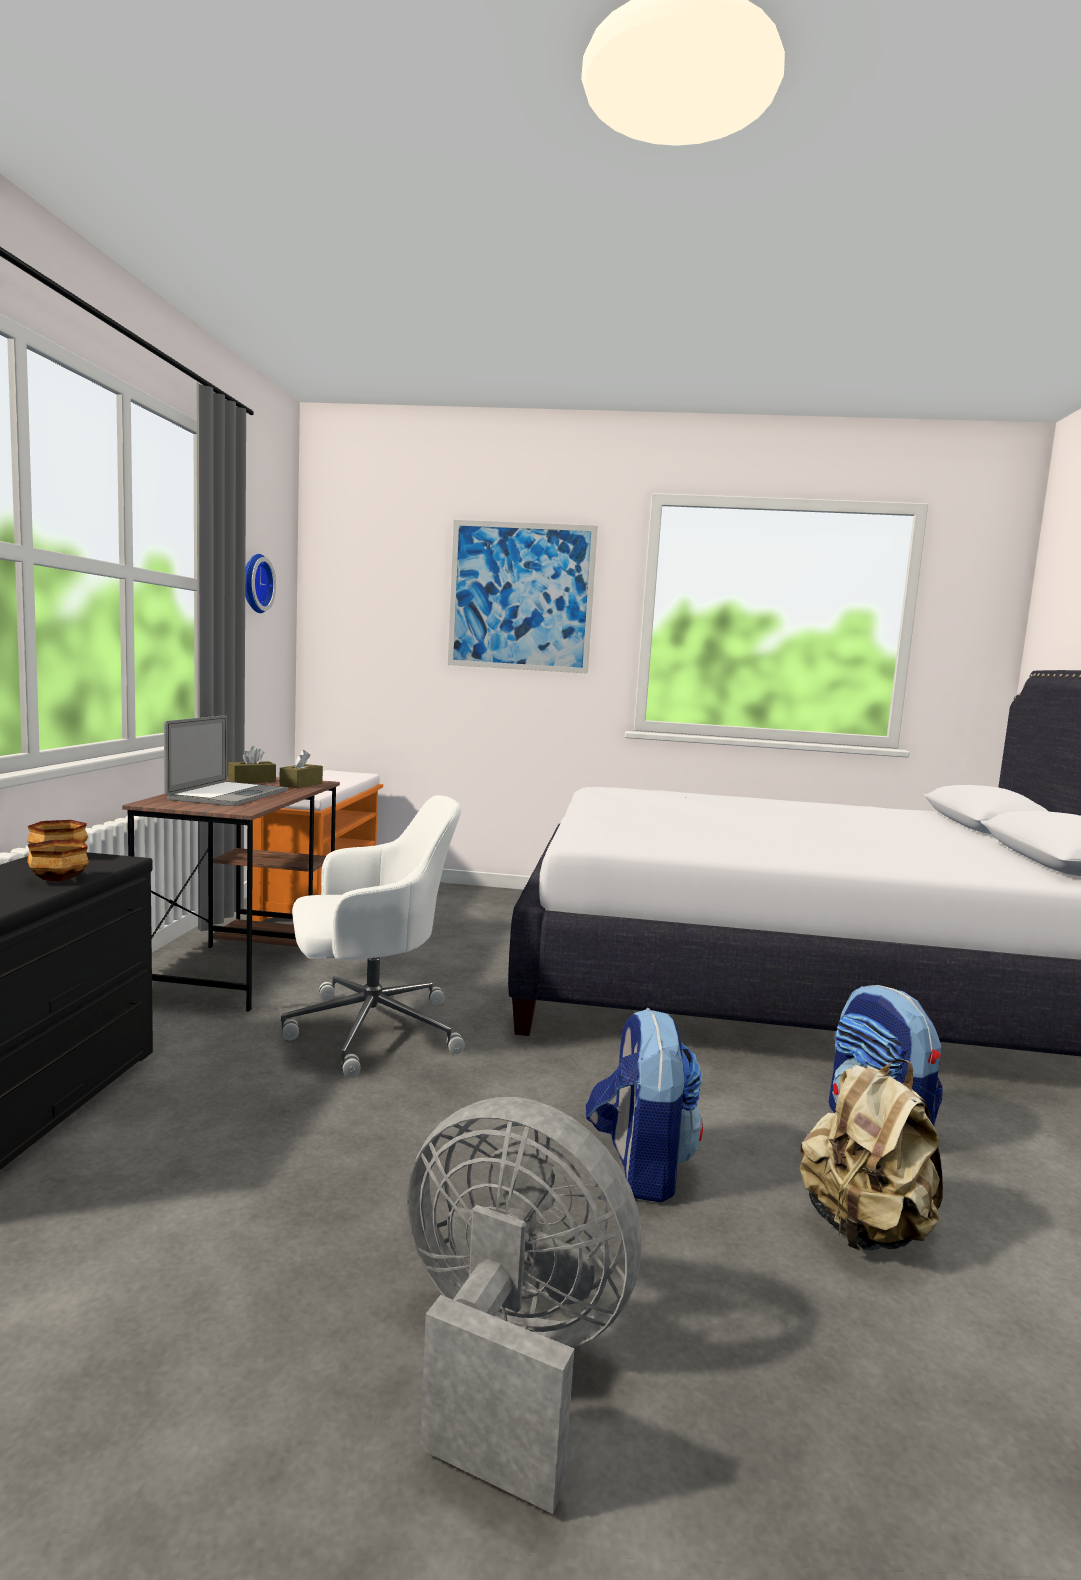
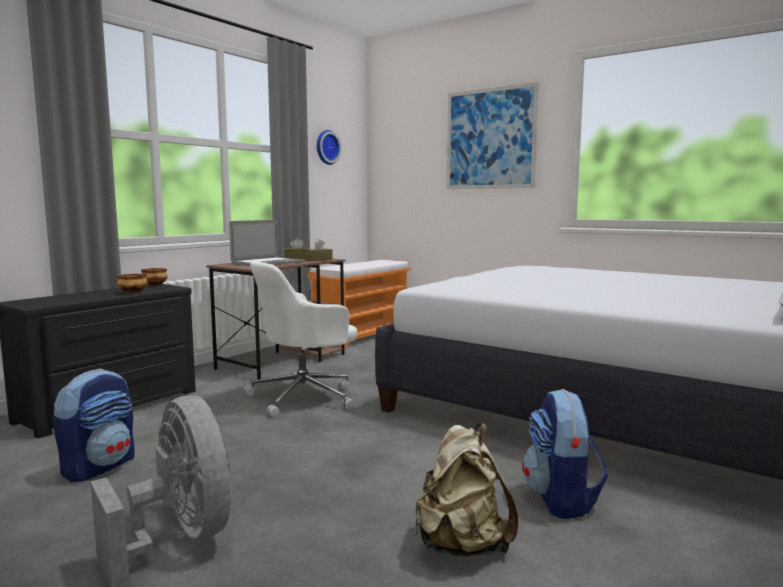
camera: 30 degrees right, 0 degrees up
(368, 1030) = (305, 397): white office chair -> white office chair turned 135 degrees clockwise
(640, 1167) = (362, 483): backpack -> backpack (99, 466)

